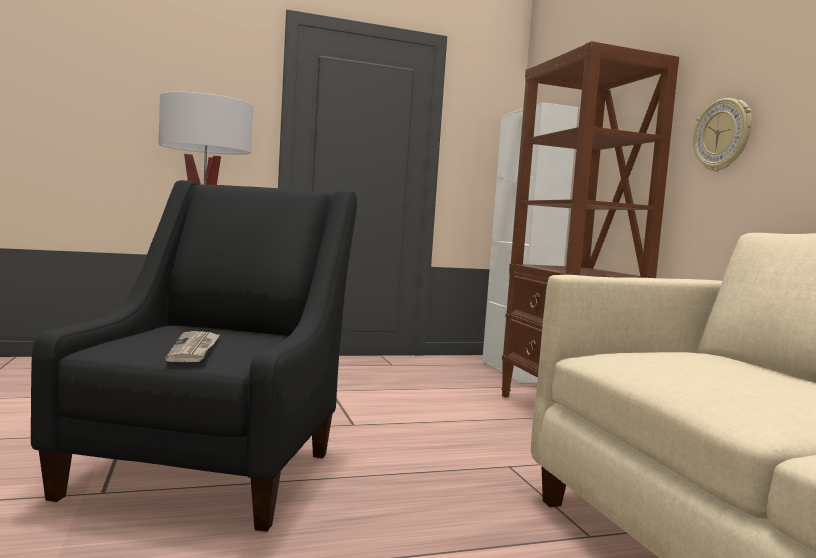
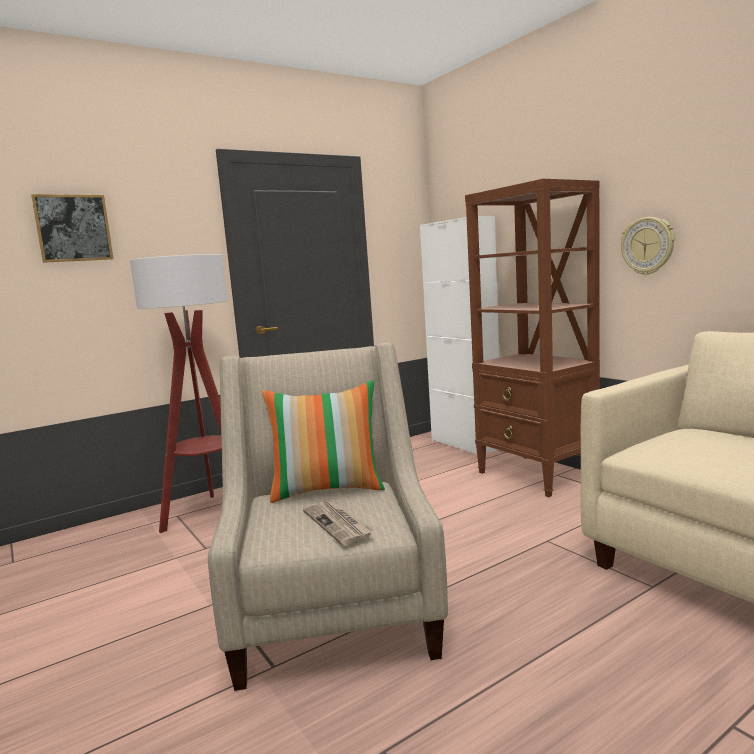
camera: 15 degrees left, 5 degrees up
(129, 67) = (73, 228): none -> picture
(212, 466) = (334, 611): black armchair -> beige armchair
(235, 331) = (328, 489): none -> pillow

